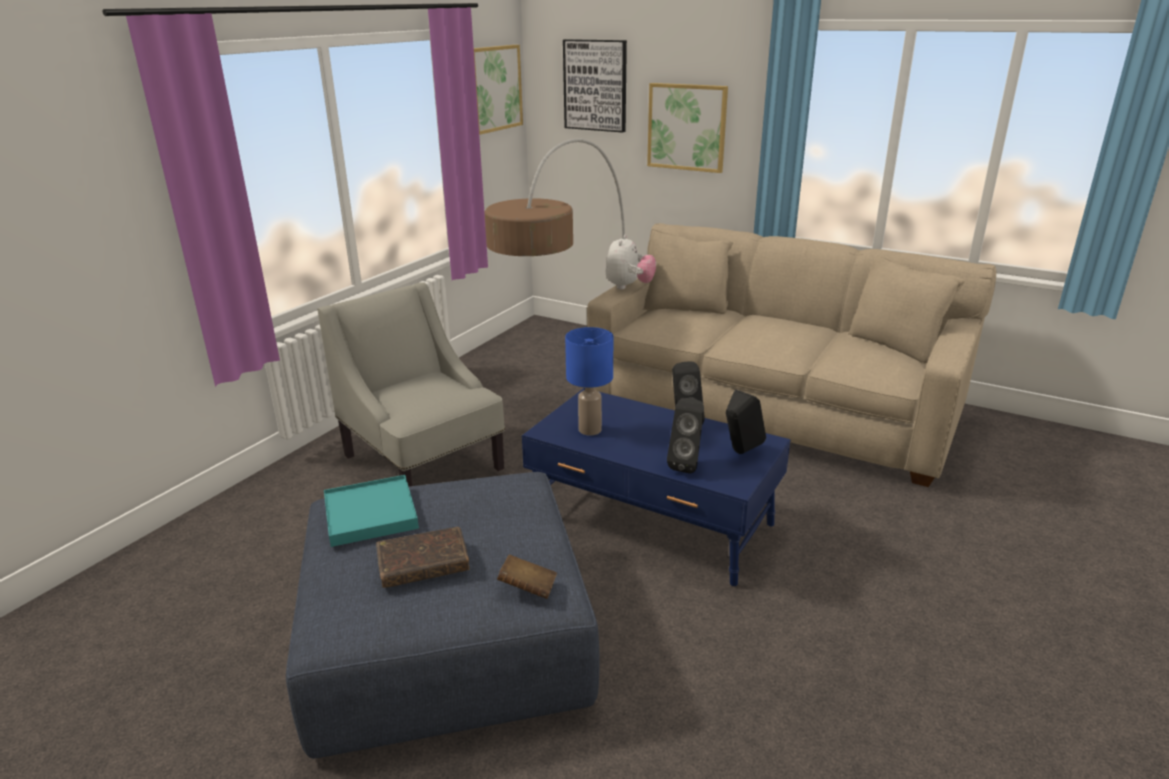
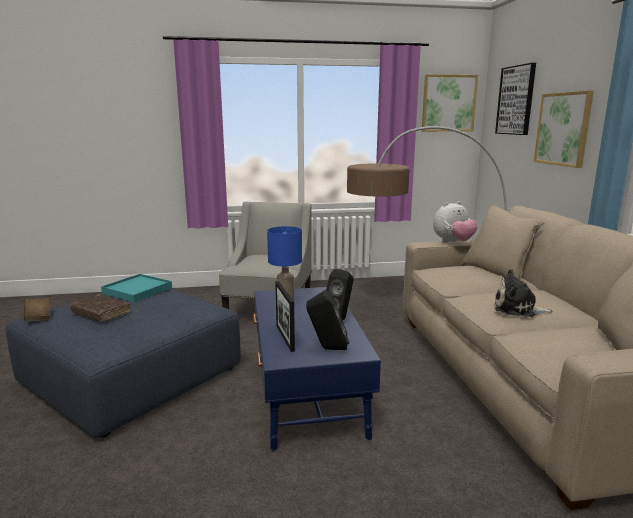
camera: 50 degrees right, 10 degrees down
(528, 588) = (101, 342): brown book -> brown book (38, 317)
(687, 464) = (285, 338): black speaker -> picture frame
(787, 342) = (517, 309): none -> plush toy

